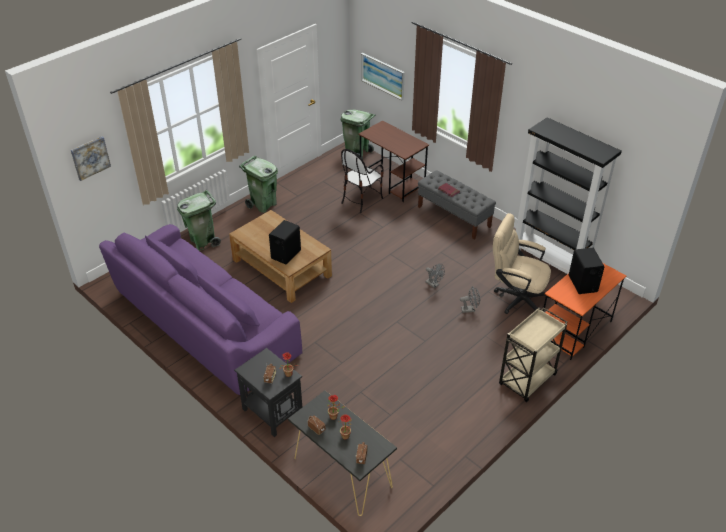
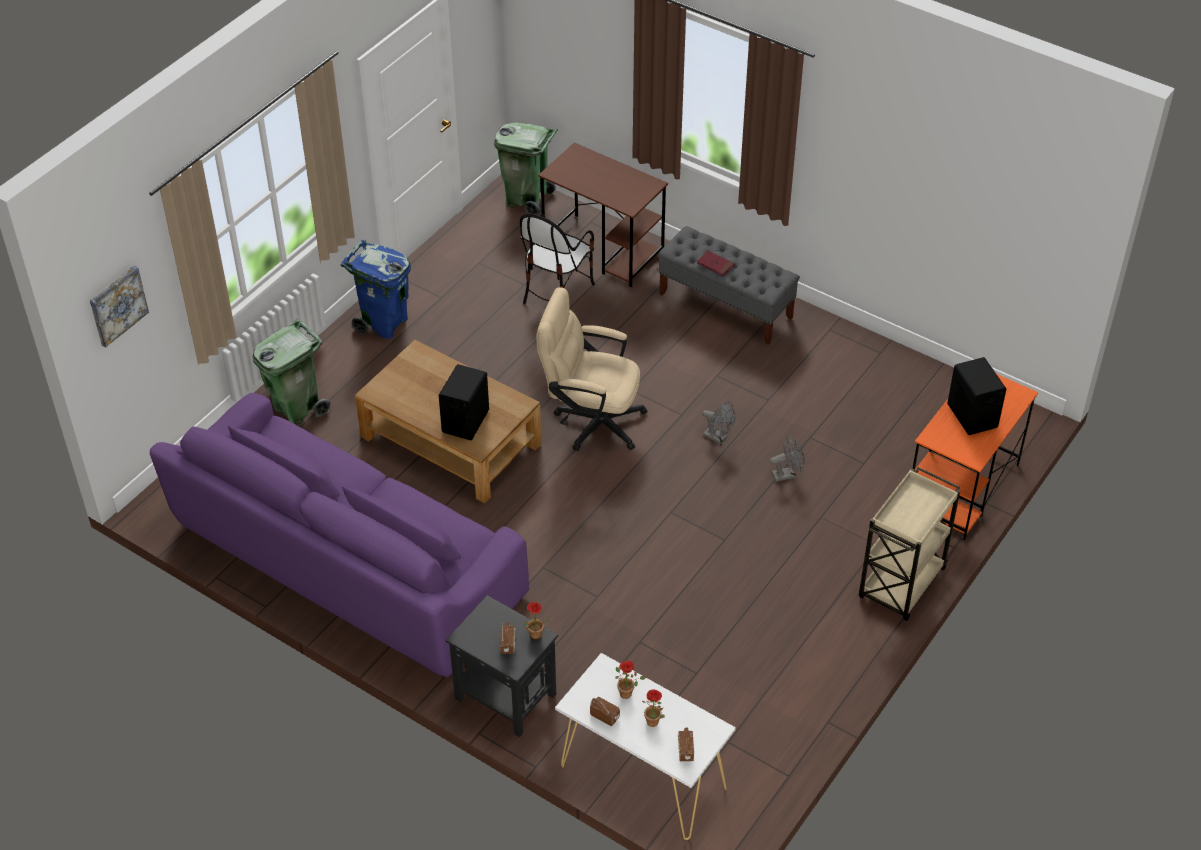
camera: 10 degrees left, 5 degrees up
(263, 205) = (384, 323): green trash can -> blue trash can
(342, 472) = (642, 776): black console table -> white console table
(383, 76) = (569, 65): picture -> none
(516, 298) = (858, 443): beige office chair -> beige office chair (591, 420)
(550, 261) = (903, 369): black bookcase -> none

